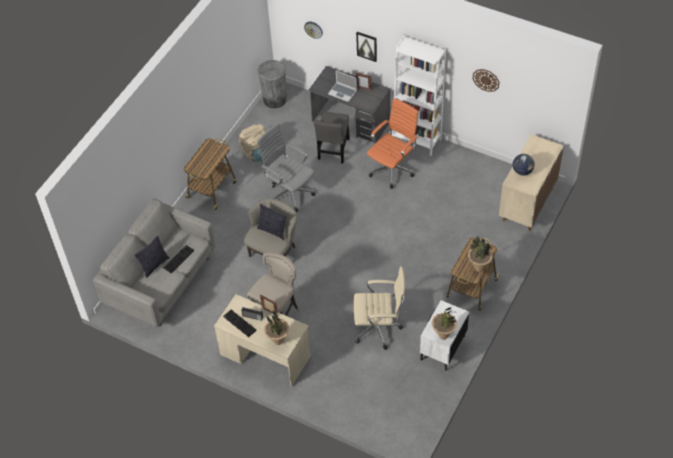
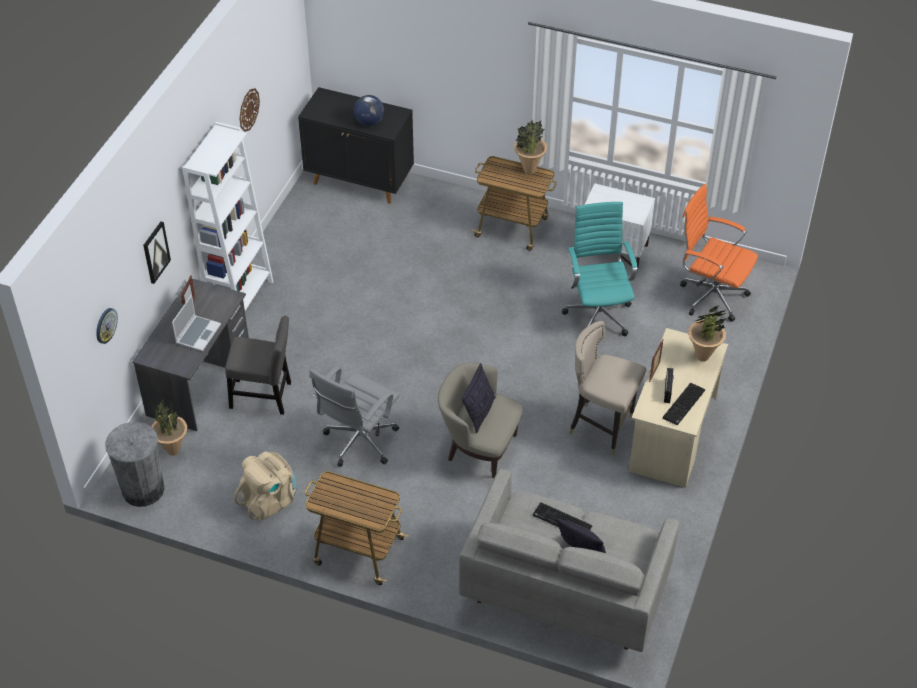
camera: 100 degrees left, 5 degrees down
(379, 329) = (597, 314): beige office chair -> turquoise office chair
(393, 169) = (301, 322): orange office chair -> orange office chair (710, 296)
(443, 336) = (639, 204): potted plant -> potted plant (173, 451)
(527, 205) = (360, 181): beige cabinet -> black cabinet

